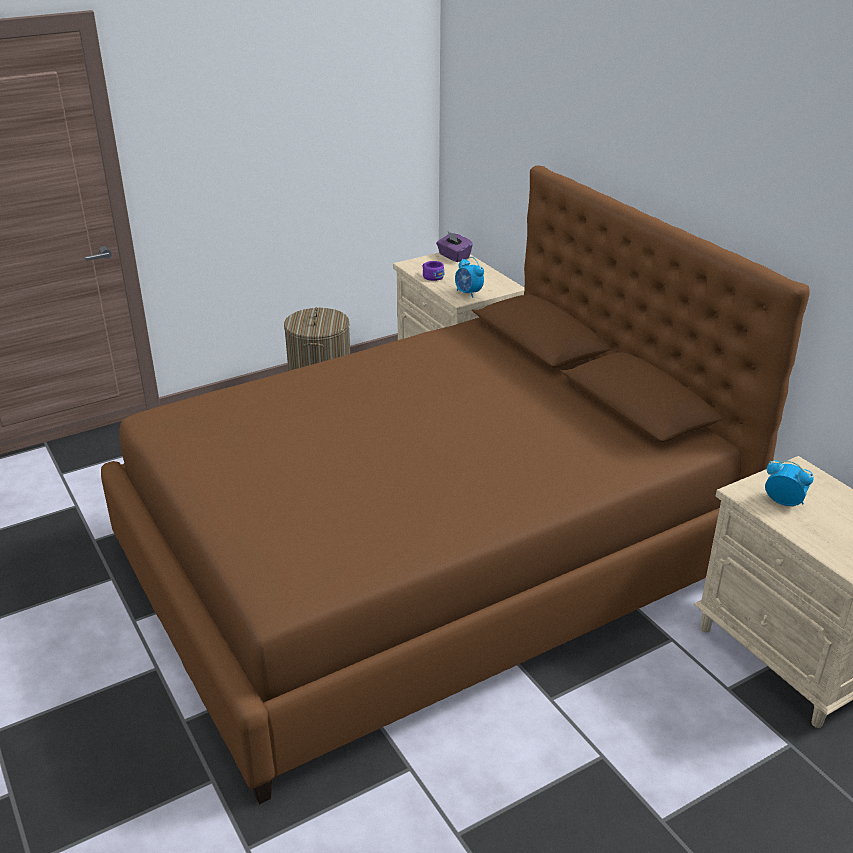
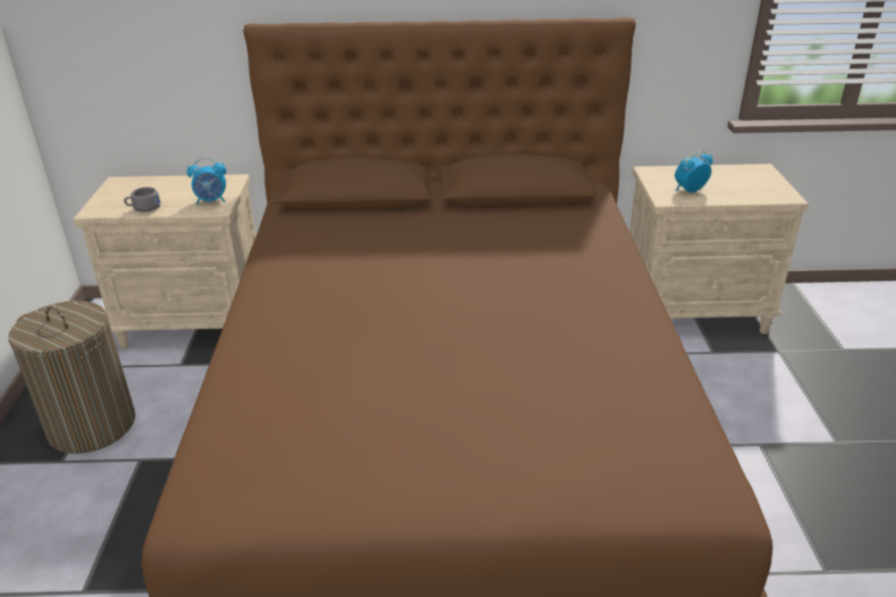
camera: 60 degrees left, 0 degrees up
(431, 276) = (143, 208): purple cup -> grey cup
(453, 256) = (123, 185): purple tissue box -> none

